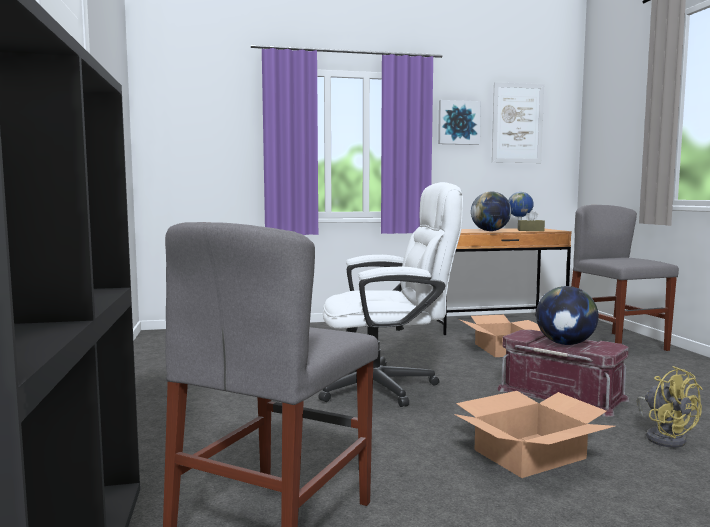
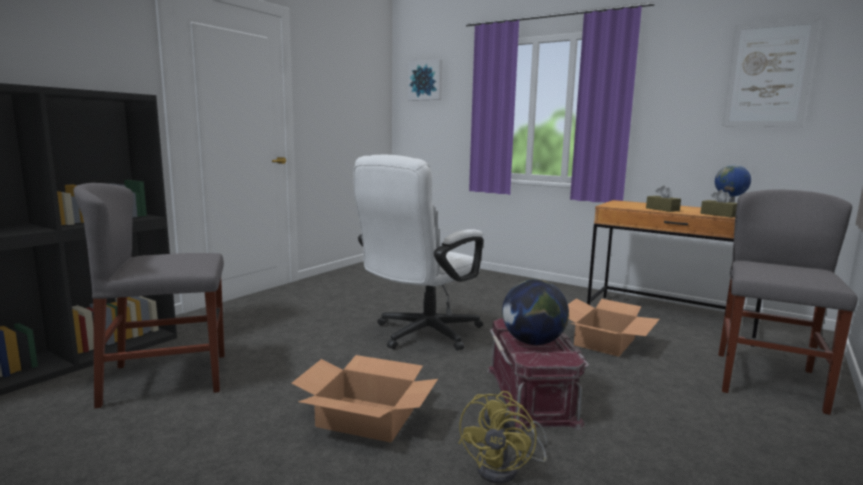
camera: 45 degrees right, 5 degrees up
(387, 386) = (420, 335): white office chair -> white office chair turned 90 degrees clockwise
(458, 122) = (679, 79): picture -> picture (426, 80)
(490, 231) = (662, 209): globe -> brown tissue box

